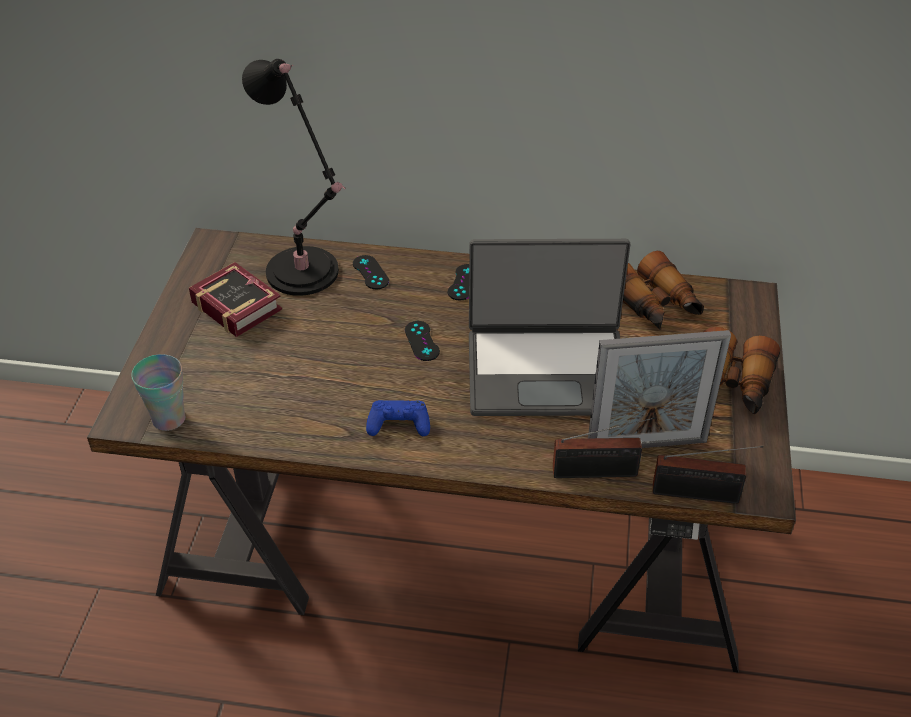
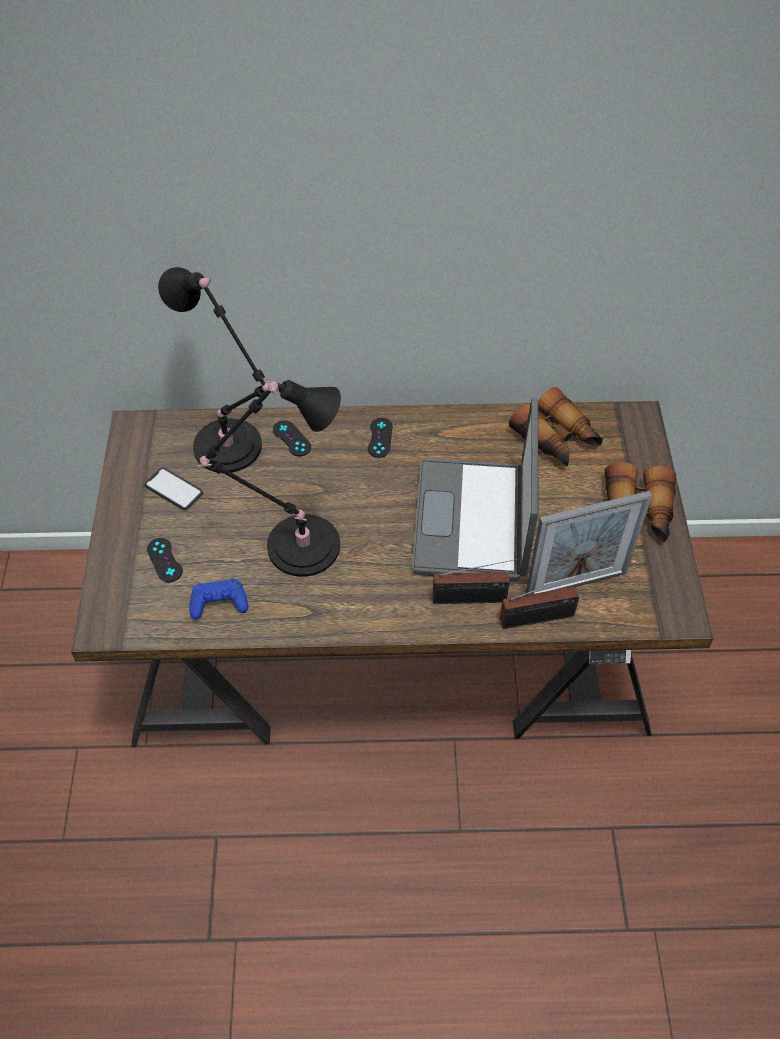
camera: 10 degrees left, 10 degrees up
(169, 419) = (143, 621): cup -> none
(236, 303) = (174, 489): book -> phone
(349, 370) = (297, 546): none -> black table lamp
(398, 424) = (354, 595): blue game controller -> blue game controller (219, 602)
(422, 341) = (356, 506): black game controller -> black game controller (164, 560)
(546, 371) = (474, 521): laptop -> laptop turned 105 degrees clockwise
(700, 495) = (630, 626): radio -> radio (473, 599)

